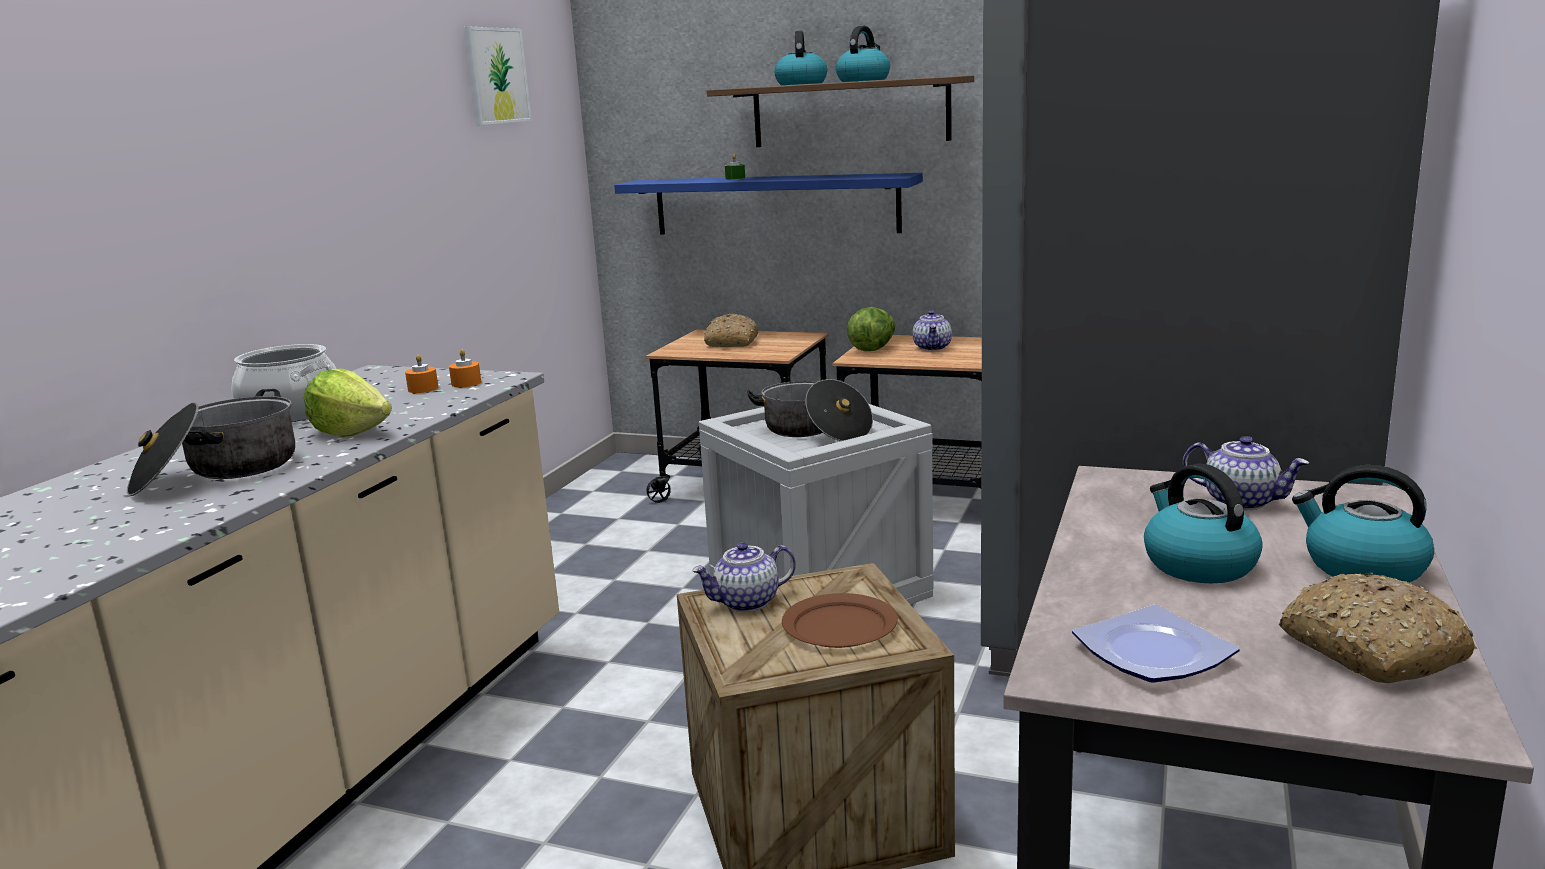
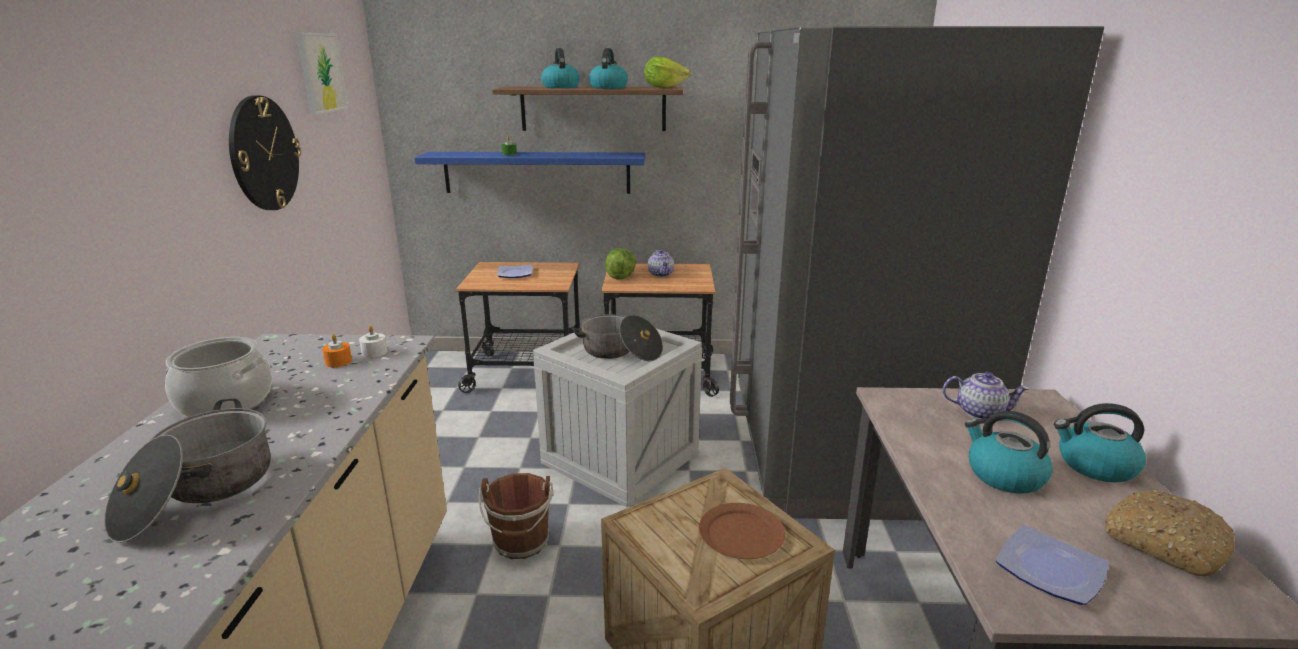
camera: 20 degrees left, 5 degrees up
(351, 432) = (305, 423): lettuce -> lettuce (664, 88)
(406, 165) = (264, 154): none -> wall clock
(466, 383) = (374, 352): orange candle -> white candle
(642, 664) = (521, 543): none -> brown bucket
(731, 342) = (514, 274): bread -> plate
(746, 603) = (660, 520): teapot -> none

